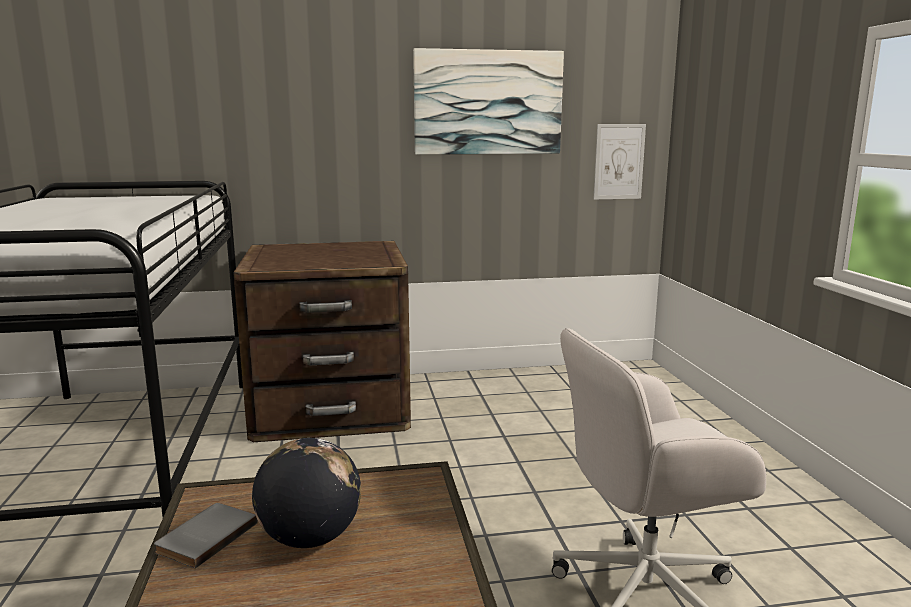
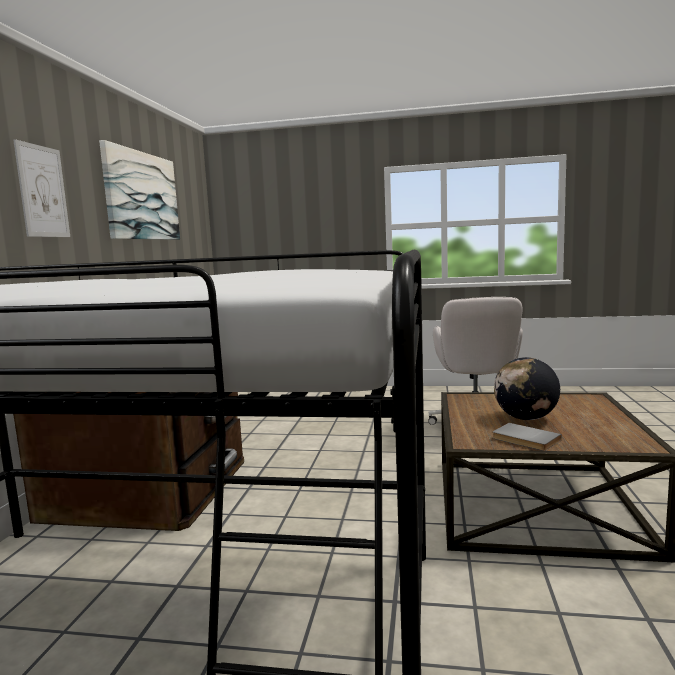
camera: 70 degrees left, 5 degrees down
(619, 161) = (198, 246): picture -> picture (43, 191)

